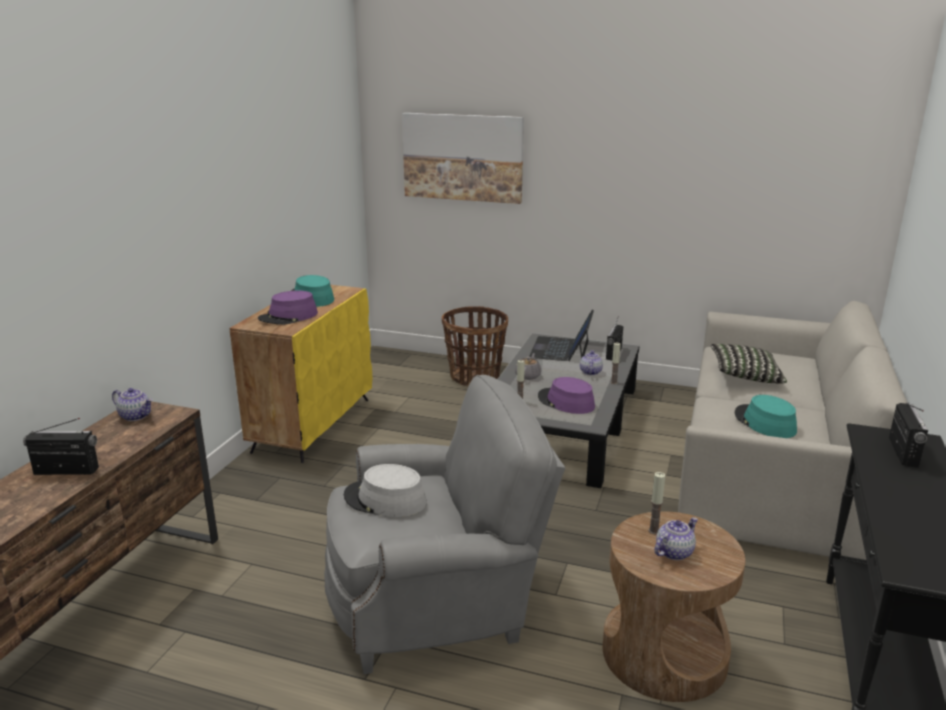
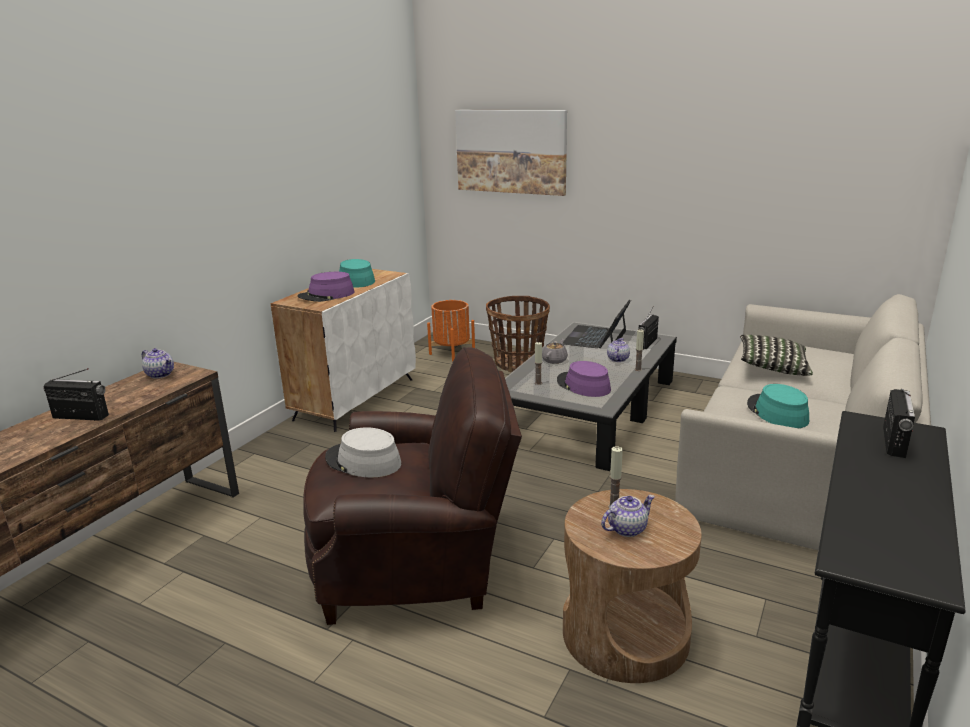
camera: 10 degrees right, 0 degrees up
(313, 424) = (355, 398): yellow cabinet -> white cabinet
(401, 368) = (452, 353): none -> orange planter
(437, 601) = (417, 564): grey armchair -> brown armchair

